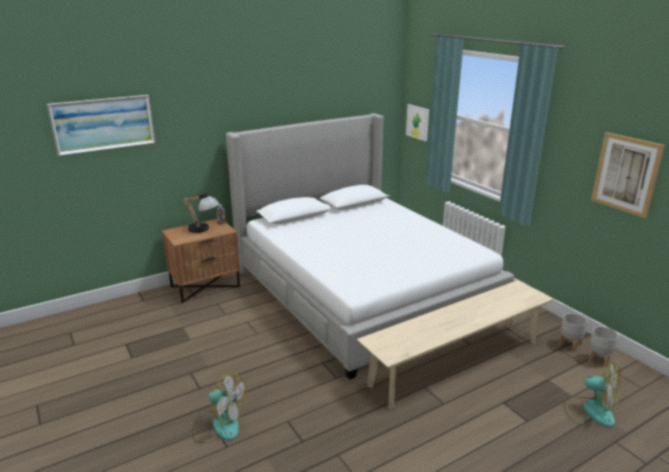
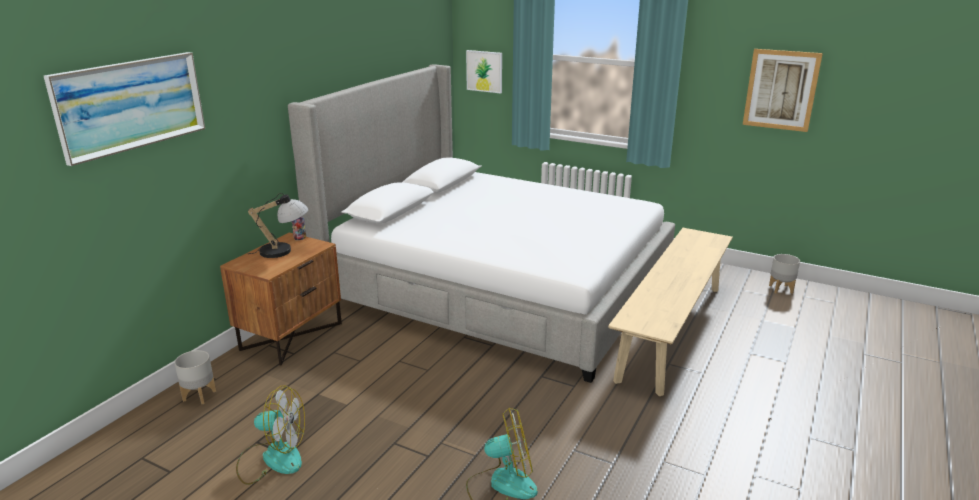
camera: 30 degrees left, 0 degrees up
(570, 345) = (746, 283): grey planter -> grey planter (200, 396)
(590, 410) = (820, 335): fan -> fan (272, 458)

